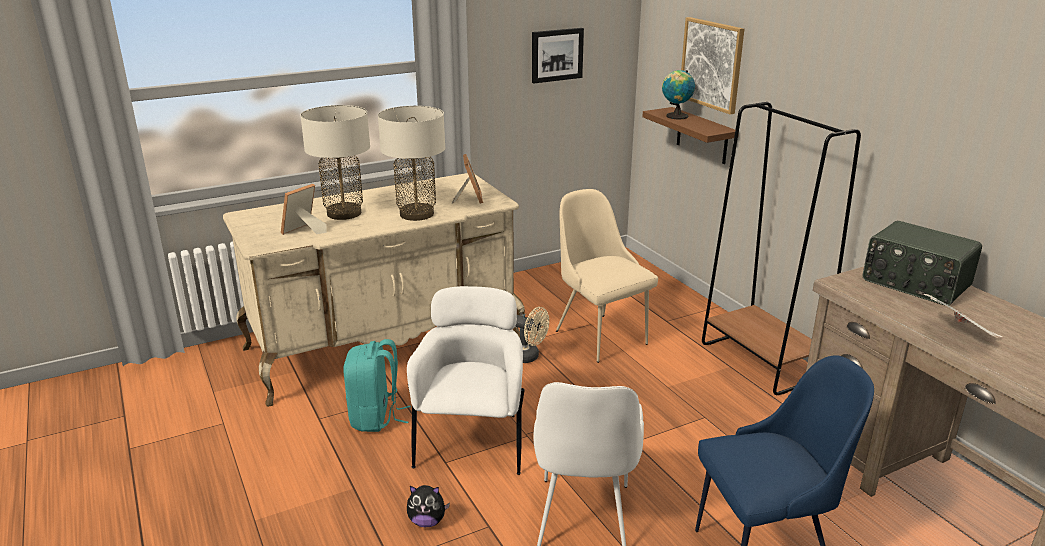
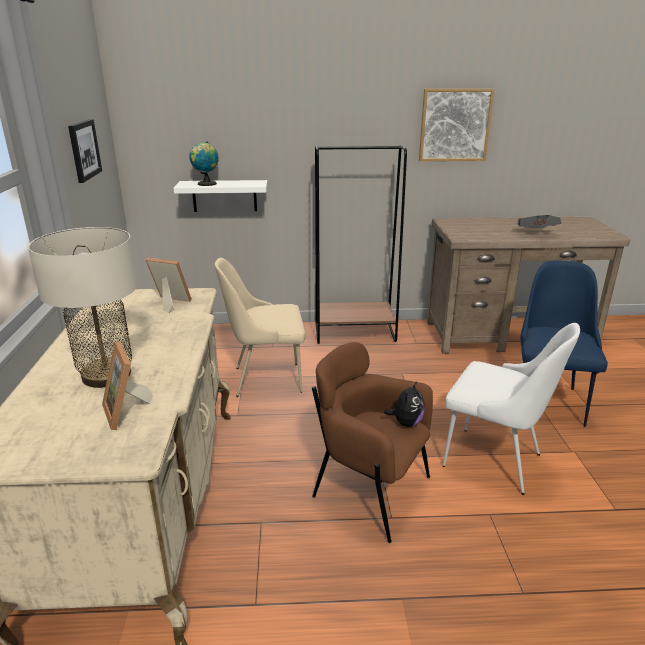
camera: 65 degrees left, 0 degrees up
(376, 417) = (287, 551): turquoise backpack -> none
(417, 214) = (173, 334): table lamp -> none
(427, 521) = (472, 552): plush toy -> plush toy (406, 423)
(472, 441) = (369, 491): white armchair -> brown armchair
(528, 357) = (263, 422): beige fan -> none
(702, 136) = (224, 196): brown shelf -> white shelf
(712, 64) = (223, 133): picture -> picture (454, 125)
(915, 284) = (471, 225): radio -> none

